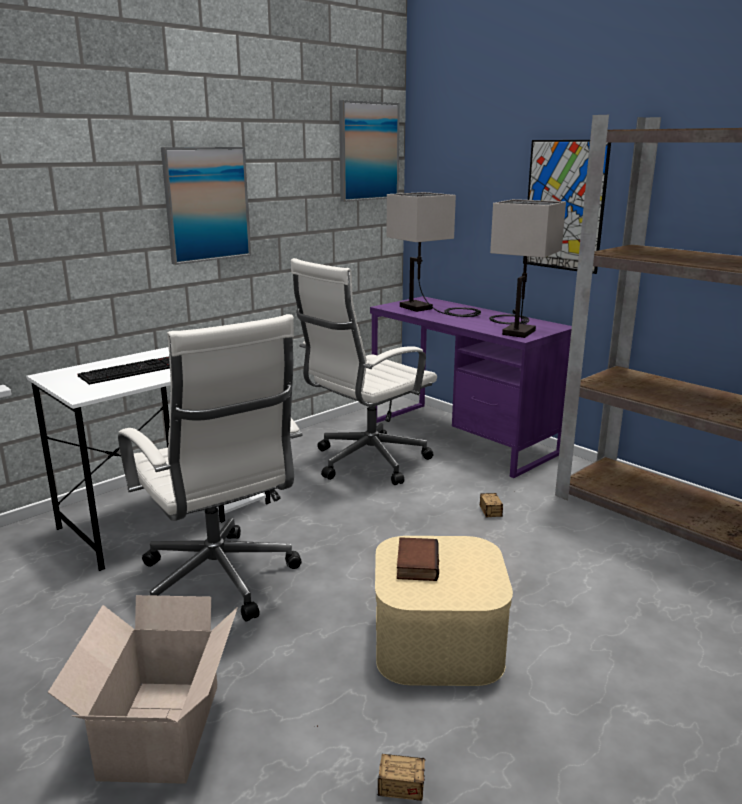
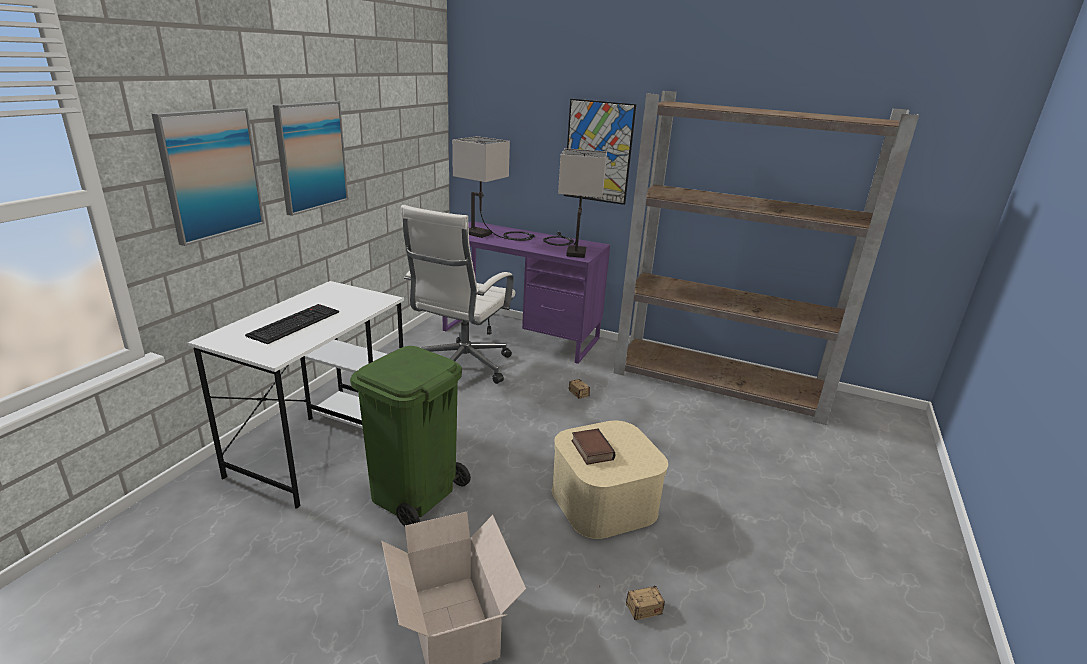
camera: 25 degrees left, 5 degrees up
(221, 583) = (414, 494): white office chair -> green trash can
(368, 151) = (424, 99): picture -> picture (211, 174)

